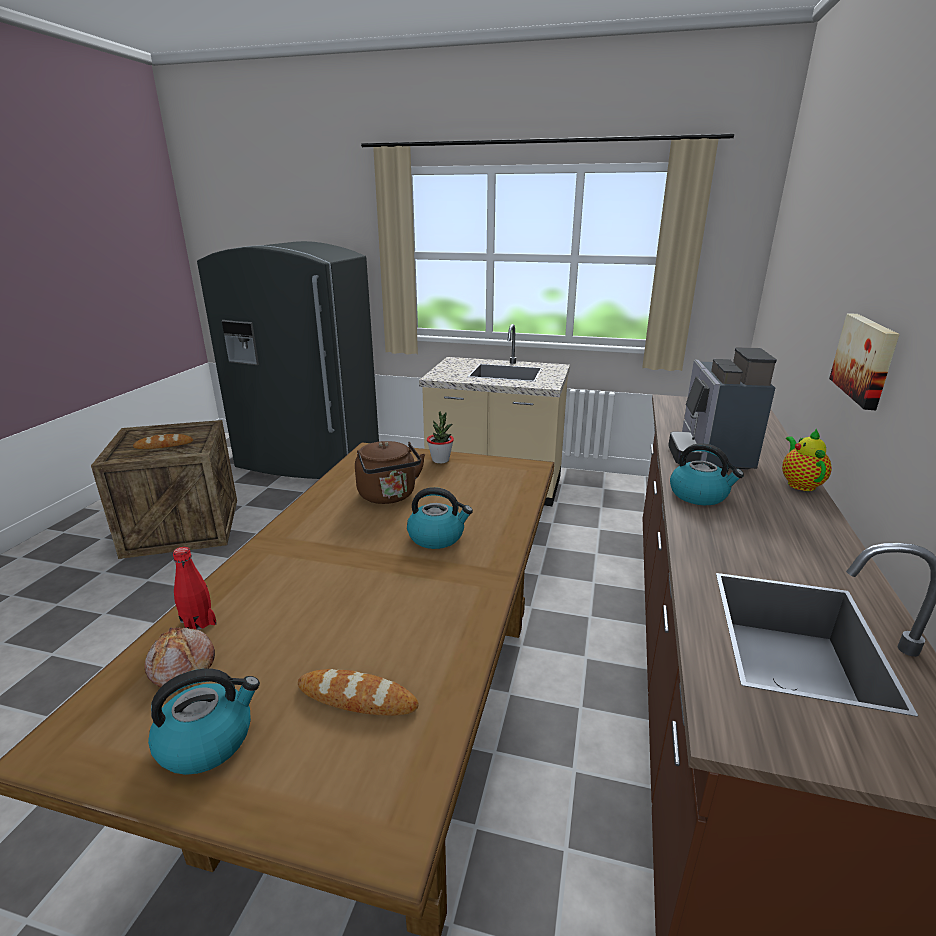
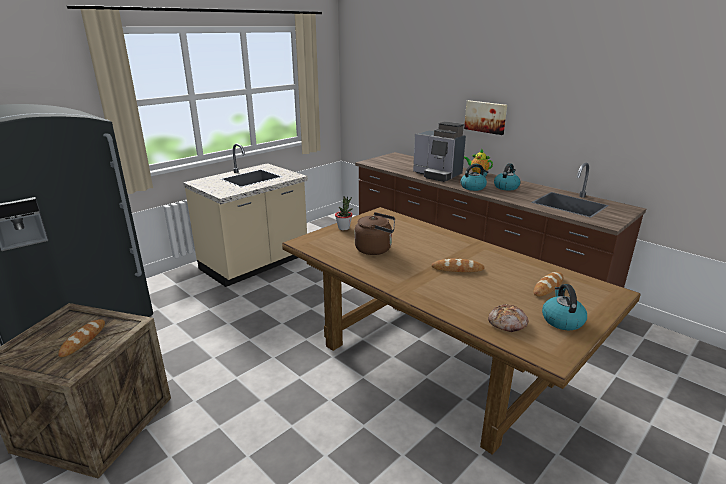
camera: 60 degrees left, 0 degrees up
(198, 622) = (471, 316): red bottle -> none
(369, 575) = (457, 269): none -> bread
(437, 537) = (434, 247): kettle -> kettle (506, 187)

